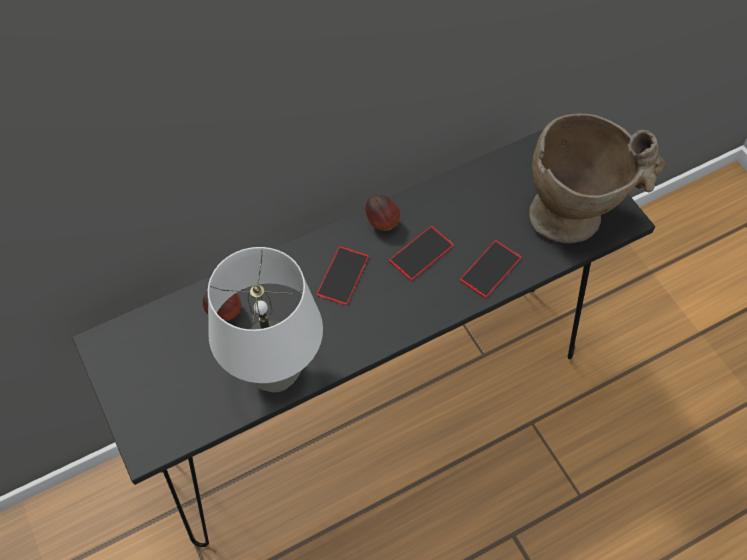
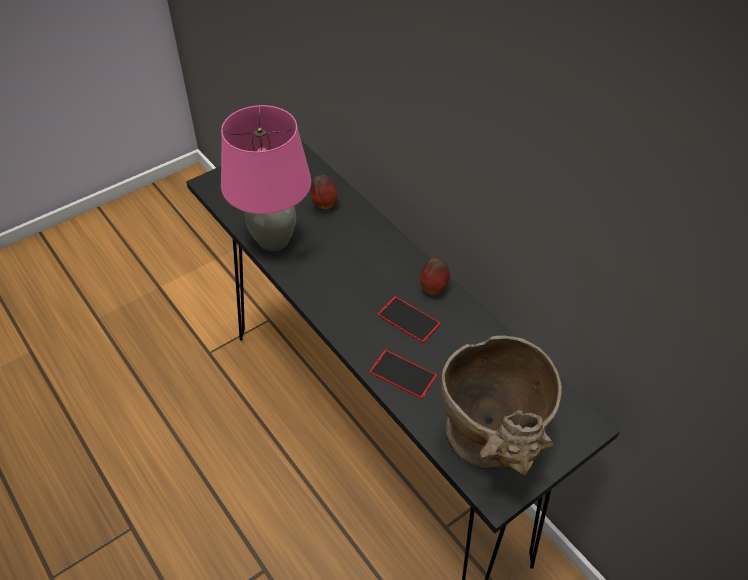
camera: 80 degrees right, 10 degrees down
(276, 375) = (273, 240): white table lamp -> pink table lamp
(343, 275) = (373, 268): phone -> none

